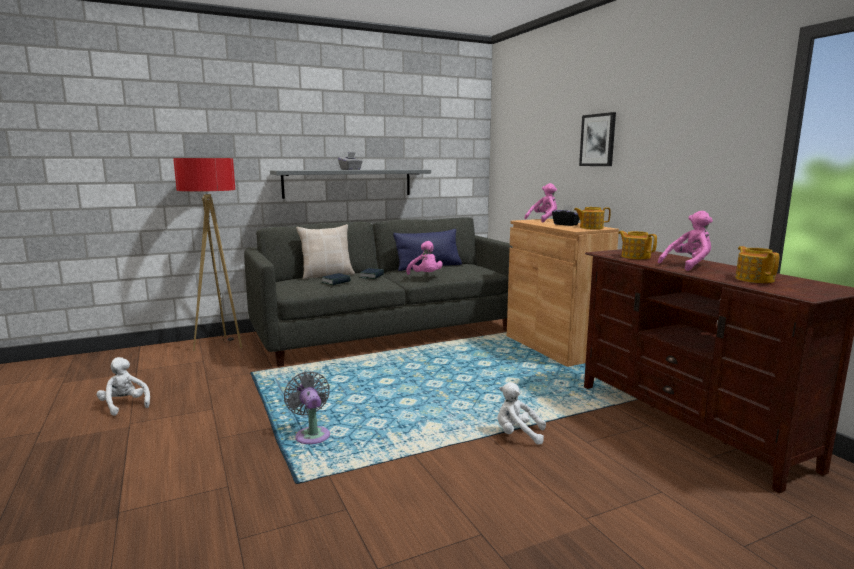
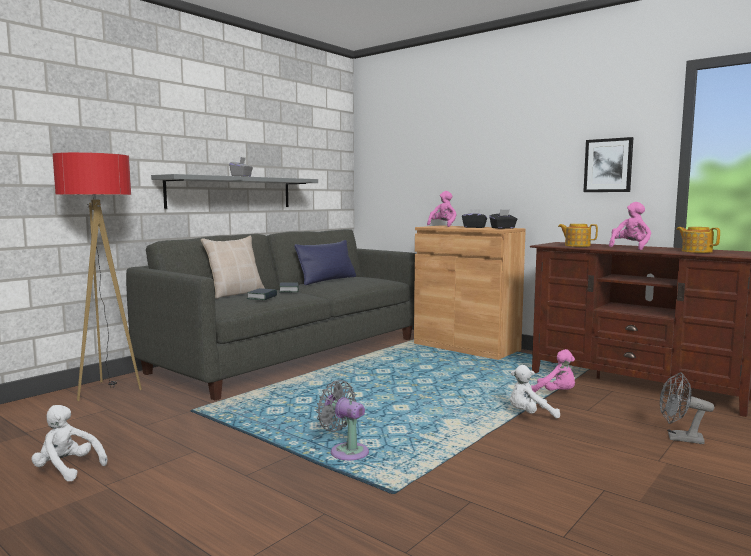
camera: 25 degrees left, 5 degrees down
(425, 276) = (342, 286): pink plush toy -> pink plush toy (555, 393)
(590, 227) = (503, 228): teapot -> black tissue box
(598, 140) = (493, 150): picture -> picture (608, 165)
(648, 499) = (679, 438): none -> grey fan

